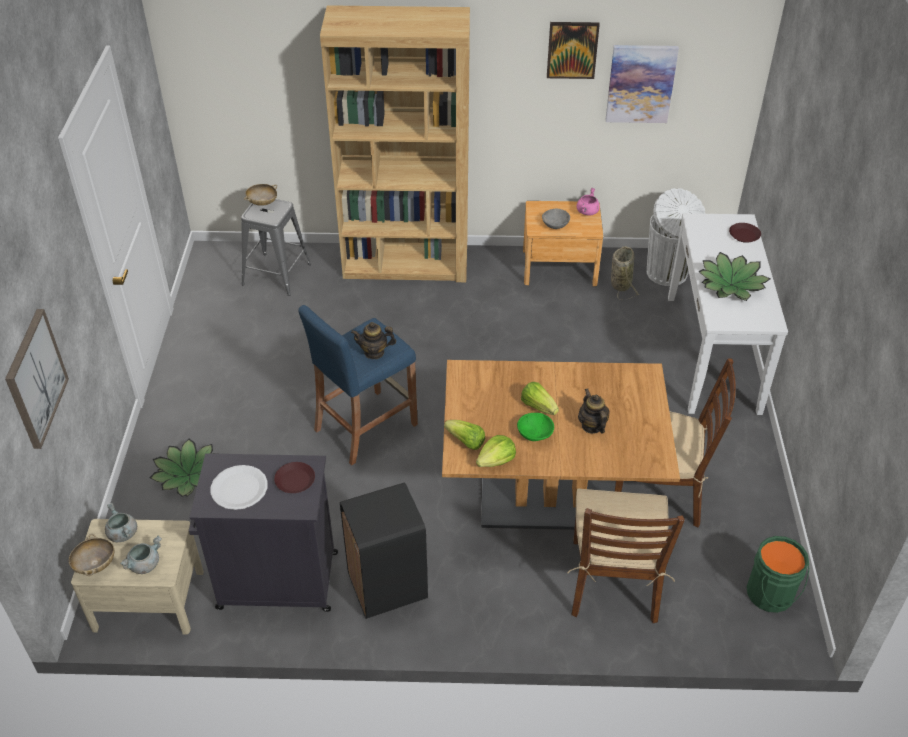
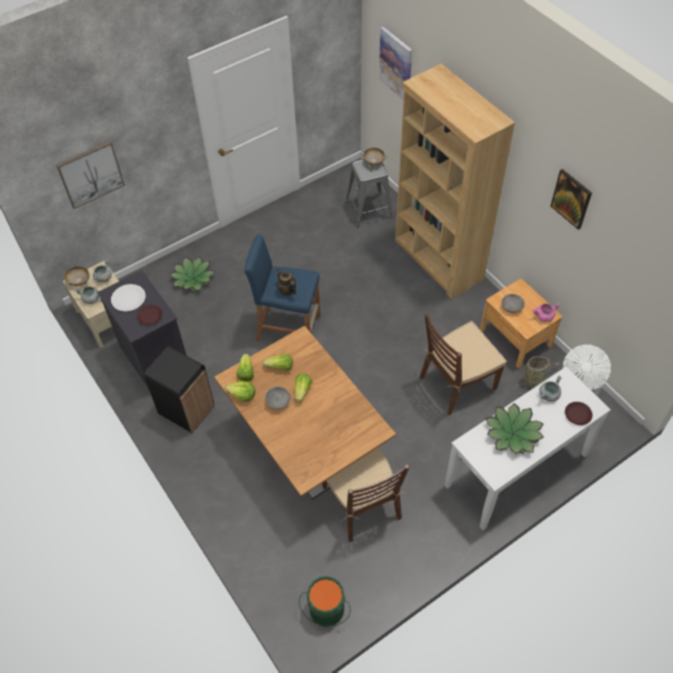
camera: 55 degrees right, 10 degrees up
(487, 408) = (280, 367): none -> lettuce
(535, 435) = (278, 402): green bowl -> grey bowl
(592, 426) = (308, 426): teapot -> none
(614, 581) = (271, 517): brown chair -> brown chair (457, 383)
(640, 83) = (609, 257): picture -> picture (396, 64)
(706, 240) = (548, 395): none -> grey cooking pot

